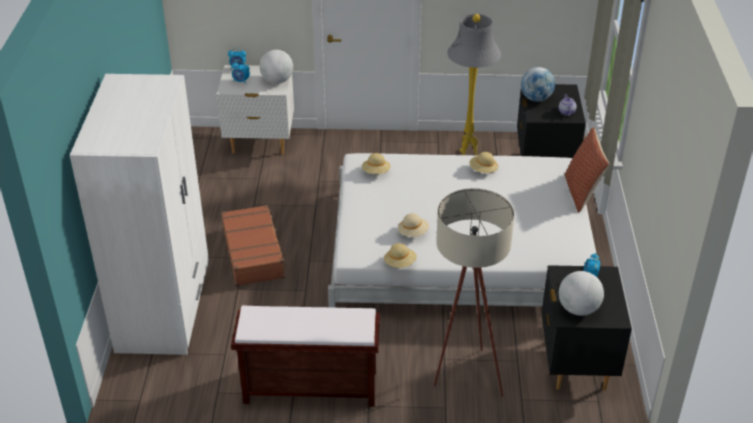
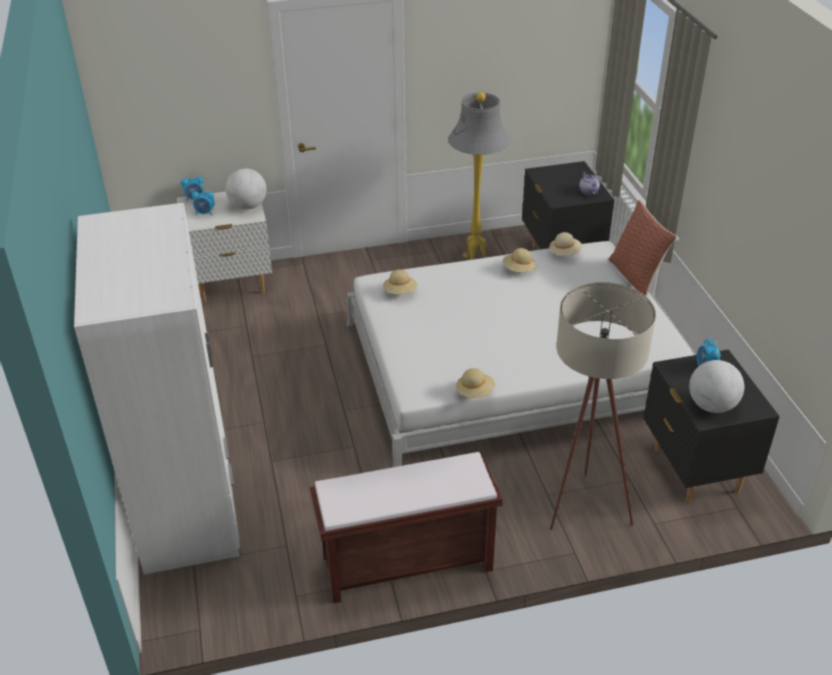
camera: 15 degrees left, 0 degrees up
(254, 253) = (274, 414): brown suitcase -> none
(413, 233) = (473, 354): beige hat -> beige hat (565, 253)
(536, 99) = (549, 182): globe -> none

